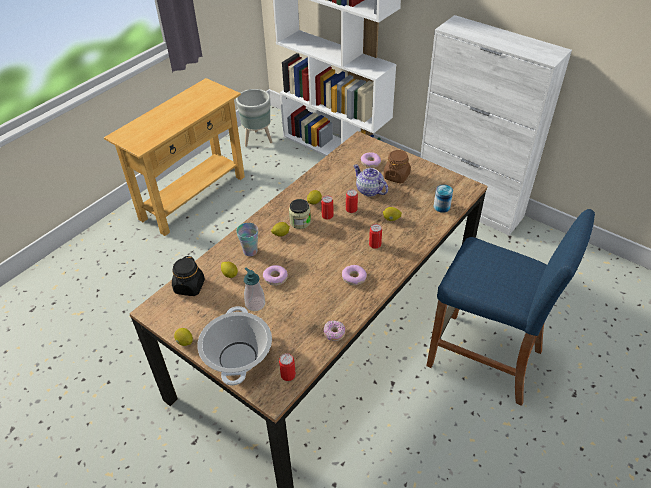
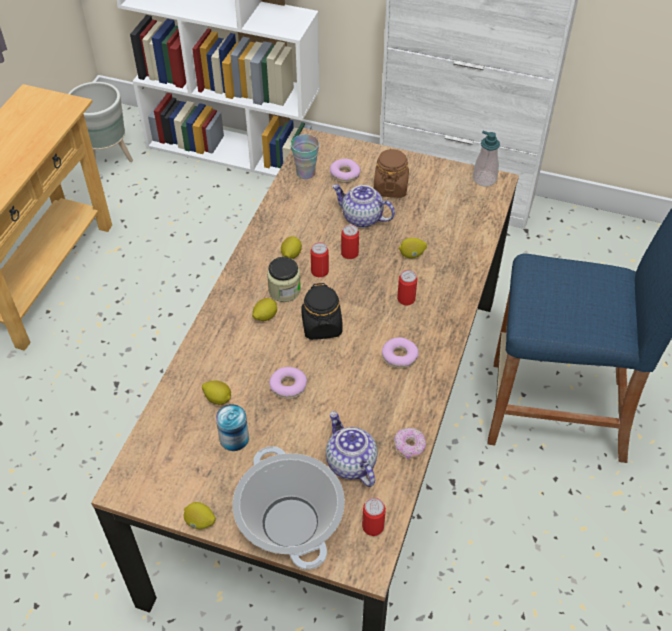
camera: 20 degrees left, 5 degrees up
(189, 287) = (166, 434): black jar -> black jar (322, 326)
(250, 251) = (232, 354): cup -> cup (305, 173)
(255, 304) = (277, 434): soap dispenser -> soap dispenser (484, 179)
(292, 333) = (350, 463): none -> teapot
(441, 206) = (472, 220): can -> can (234, 438)

